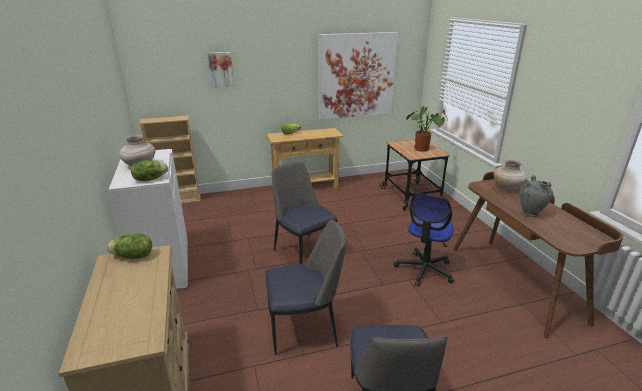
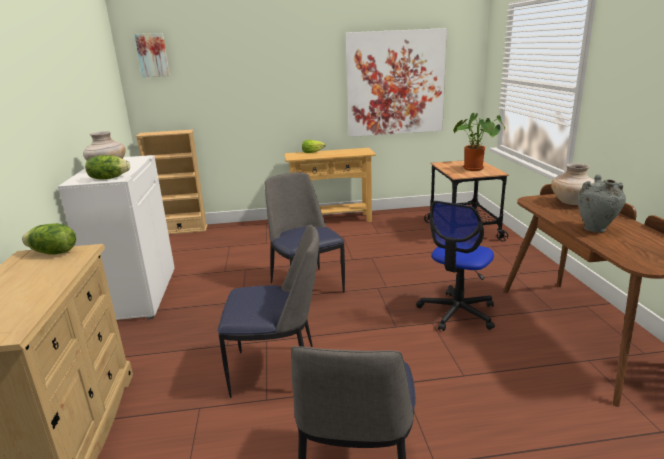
camera: 10 degrees right, 5 degrees down
(220, 69) = (230, 76): picture -> picture (152, 55)

